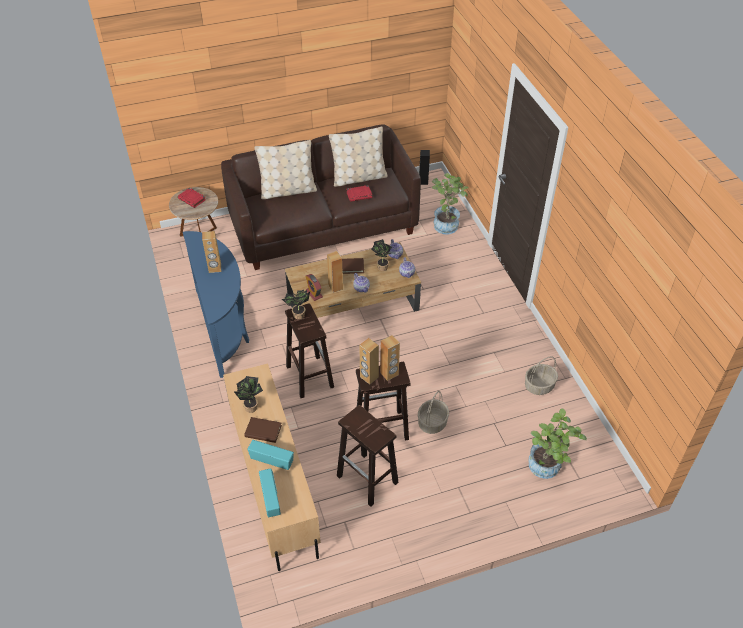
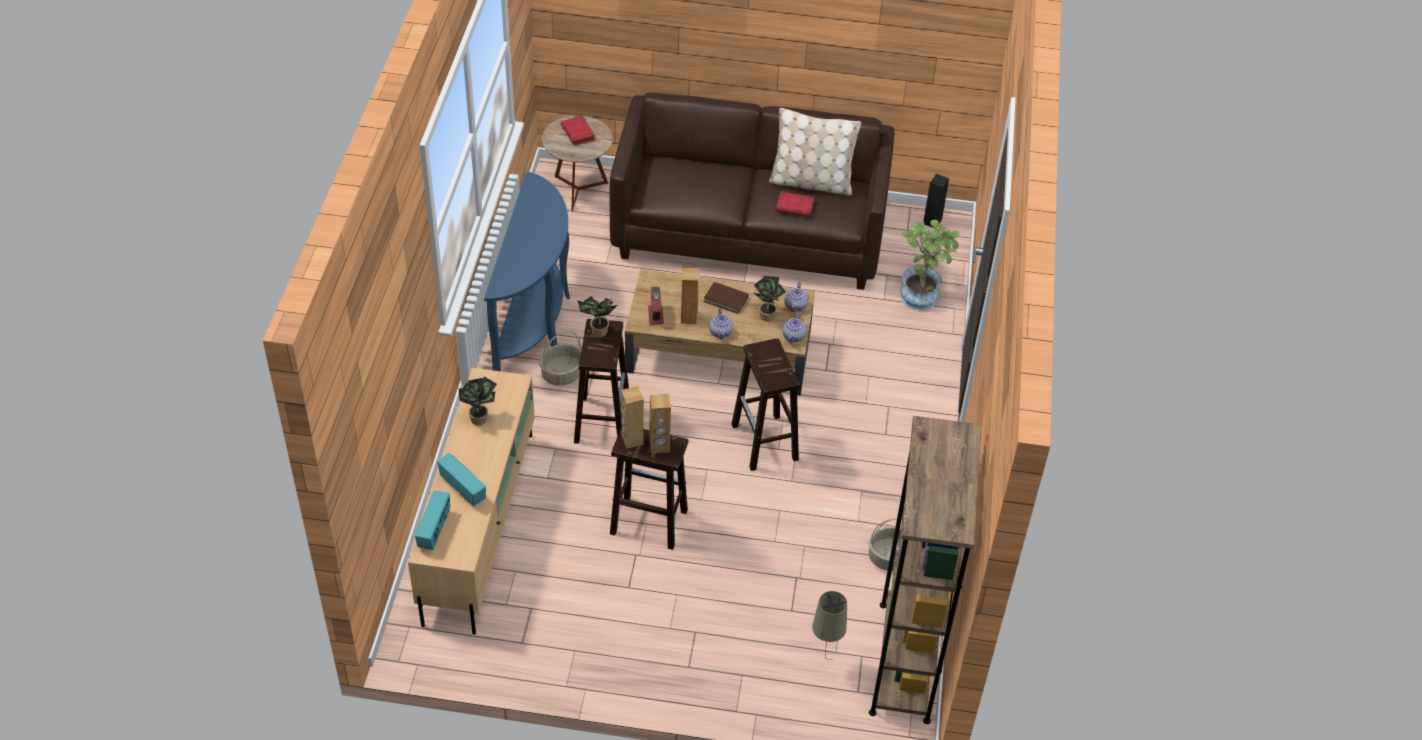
camera: 25 degrees right, 0 degrees up
(215, 268) = (535, 233): brown speaker -> none
(263, 431) = (475, 452): brown book -> none
(288, 191) = (704, 166): beige pillow -> none
(368, 480) = (591, 574): brown stool -> brown stool (765, 443)
(432, 423) = (716, 543): basket -> basket (562, 374)
(547, 469) = (824, 662): potted plant -> beige table lamp
(591, 446) = (904, 661): none -> brown bookcase

